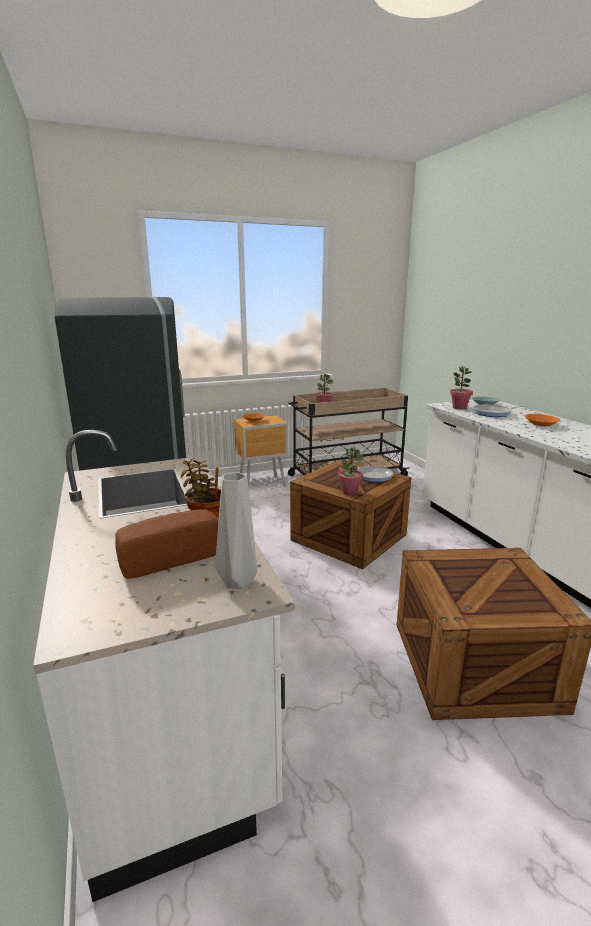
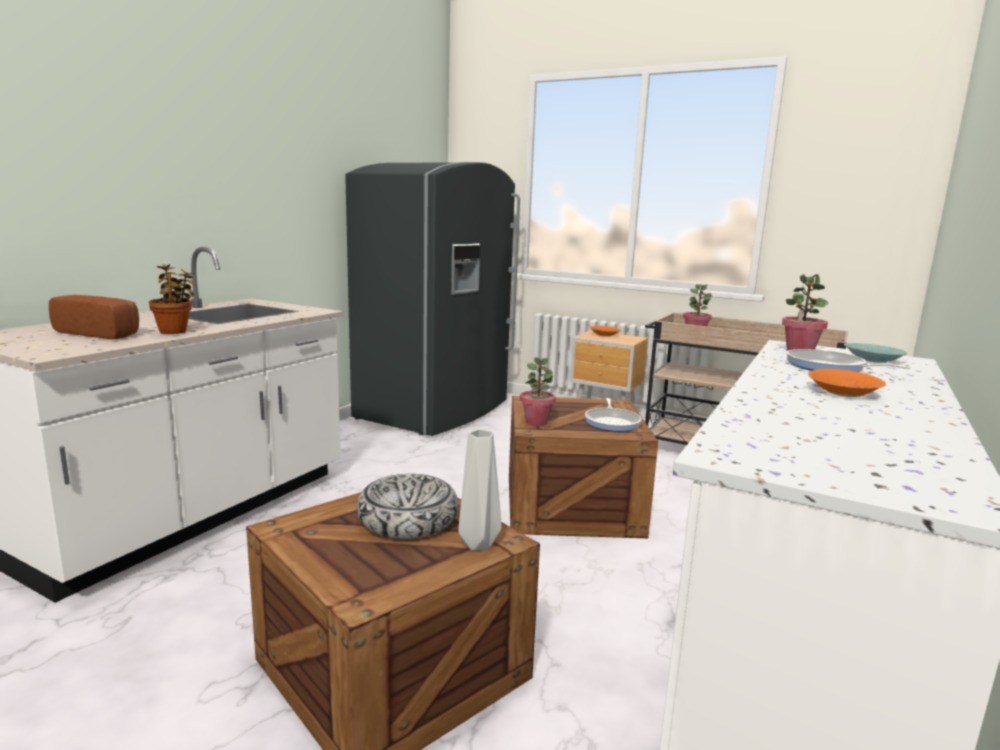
camera: 50 degrees right, 5 degrees down
(237, 581) = (67, 349): grey vase -> grey vase (478, 543)
(470, 572) = (408, 519): none -> bowl

